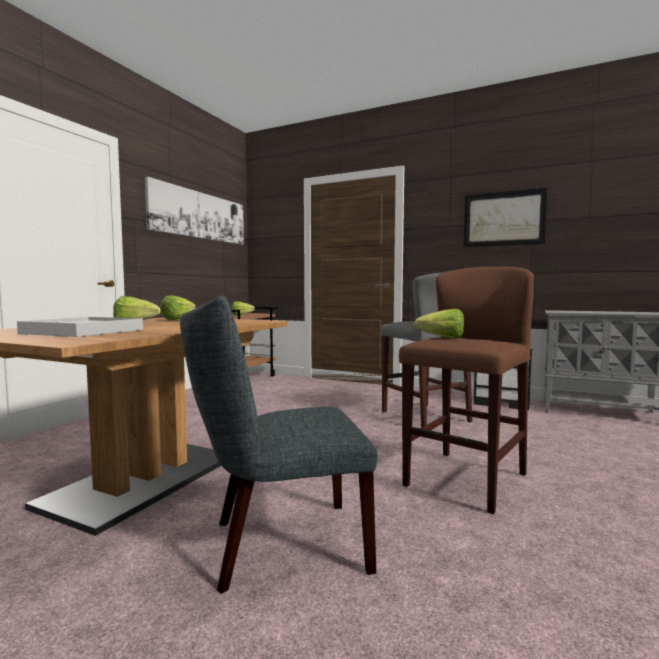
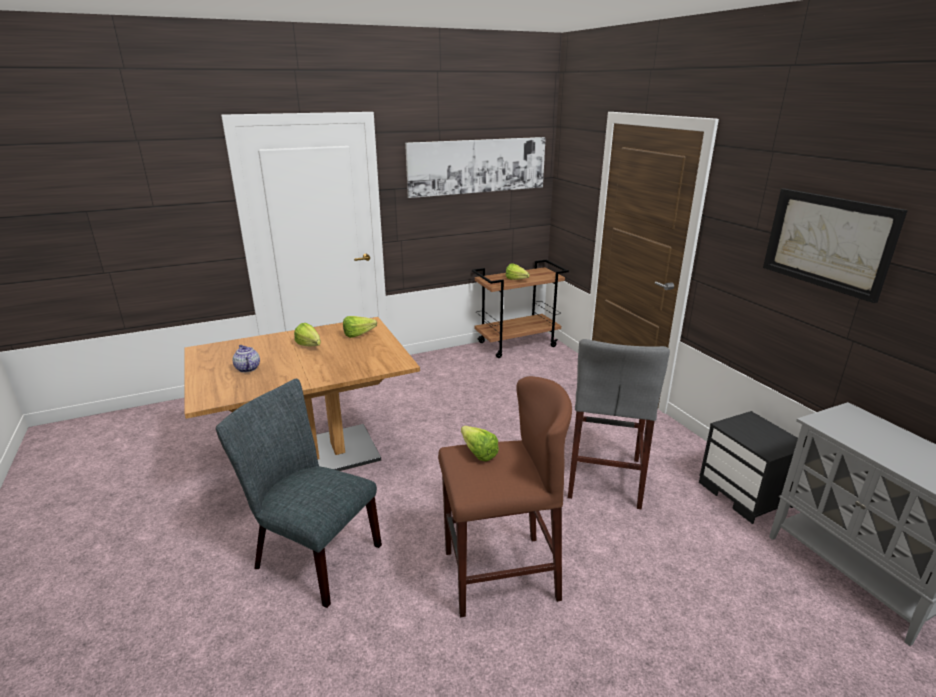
camera: 40 degrees right, 20 degrees up
(83, 331) = (247, 368): white tray -> teapot

